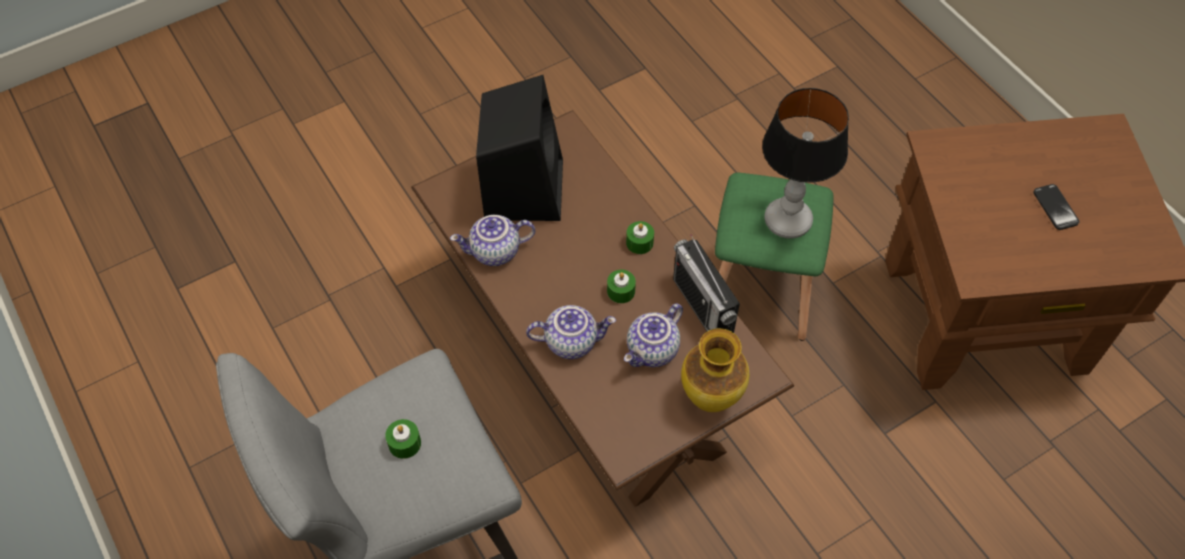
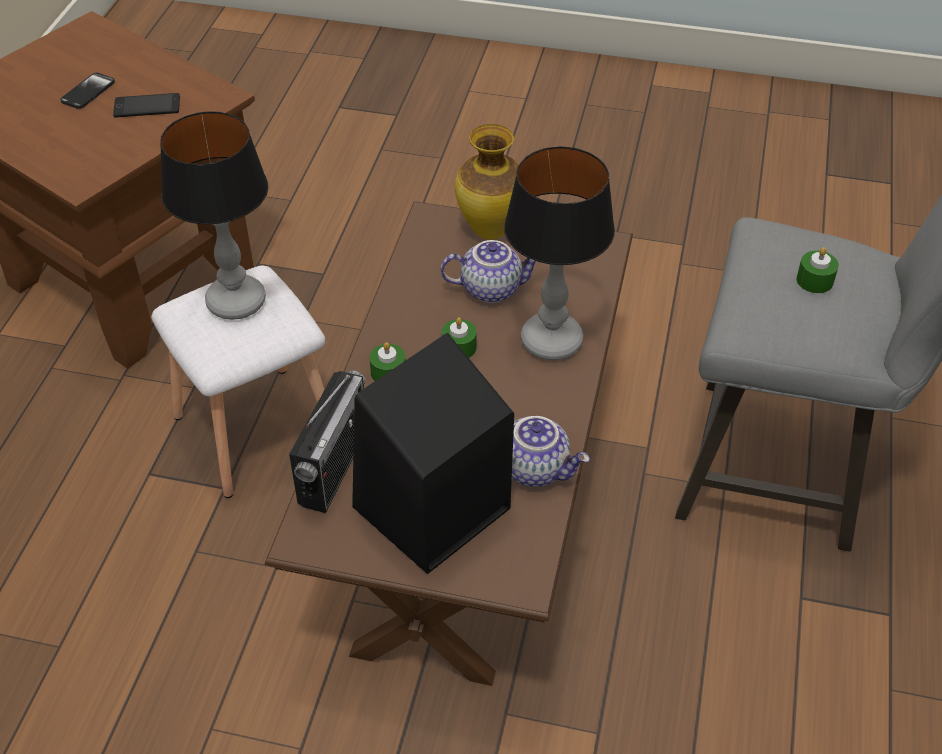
camera: 135 degrees left, 10 degrees down
(571, 341) = (551, 342): teapot -> table lamp
(702, 307) = (407, 288): radio -> radio (333, 466)
(761, 291) = (258, 428): green stool -> white stool
(1002, 228) = (147, 106): none -> phone

